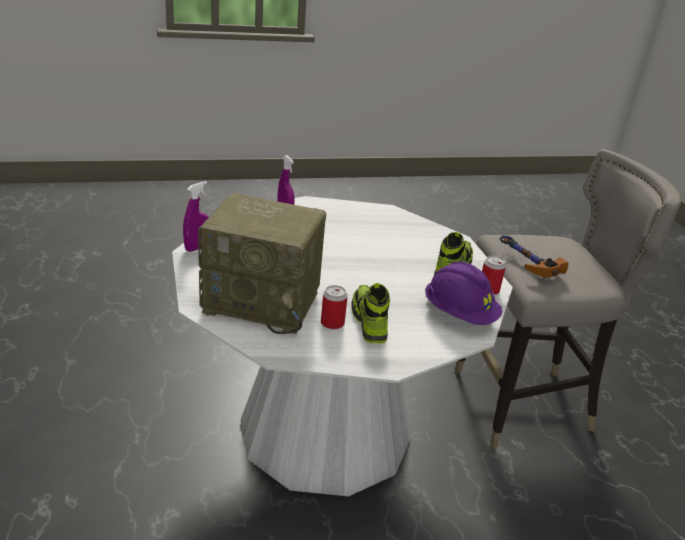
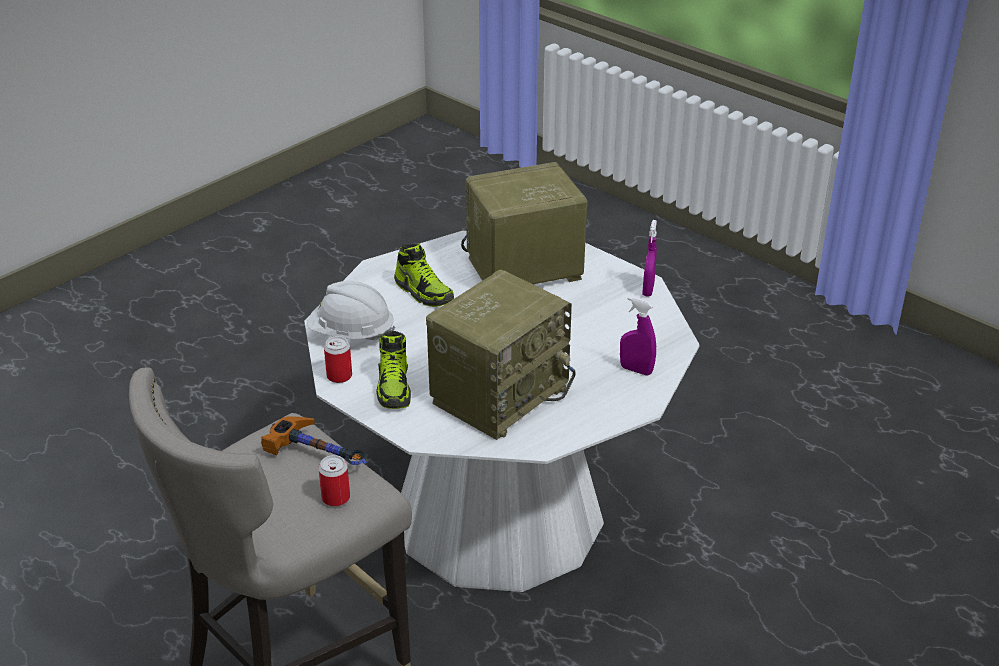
camera: 150 degrees right, 5 degrees up
(332, 323) = (450, 277): can -> can (336, 498)
(384, 238) = (500, 393): none -> radio
(459, 314) = (351, 334): purple hard hat -> white hard hat

